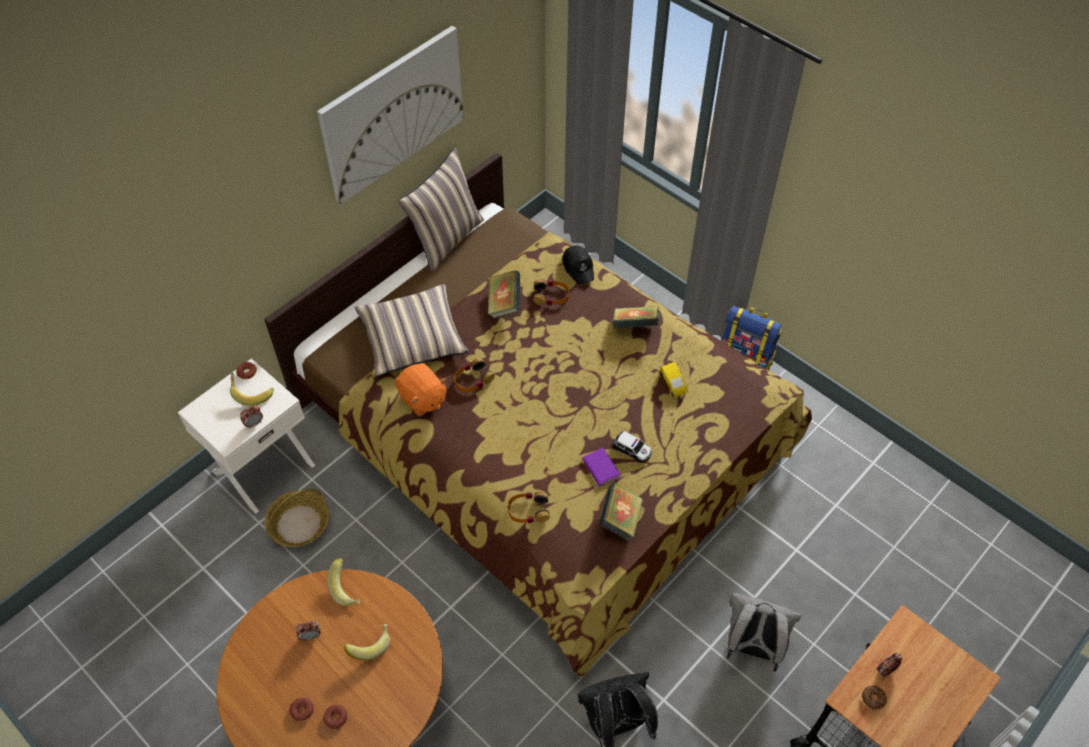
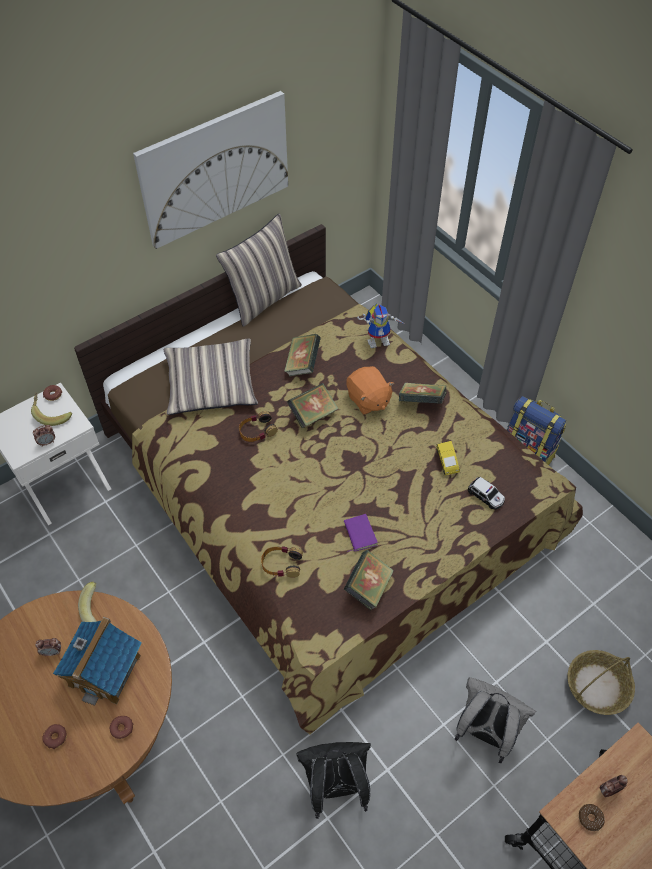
camera: 10 degrees right, 0 degrees up
(299, 524) = (84, 541): basket -> basket (597, 687)
(302, 710) = (26, 724): donut -> donut (122, 728)
(370, 645) = (105, 670): banana -> toy house
(422, 399) = (206, 442): orange plush toy -> orange plush toy (368, 400)
(527, 355) = (313, 414): none -> book
(551, 296) = (347, 363): headphones -> none
(578, 267) = (379, 340): black cap -> toy robot
(632, 449) = (394, 520): toy car -> toy car (486, 496)

